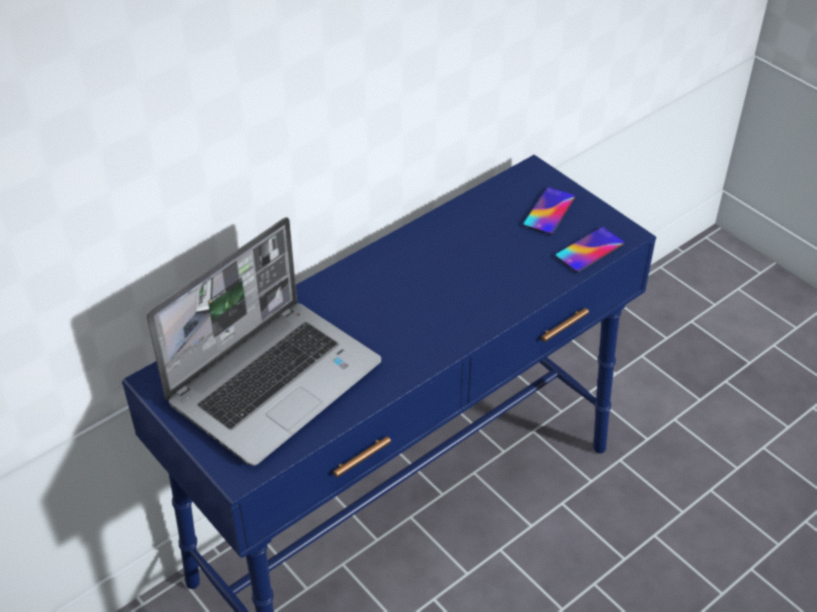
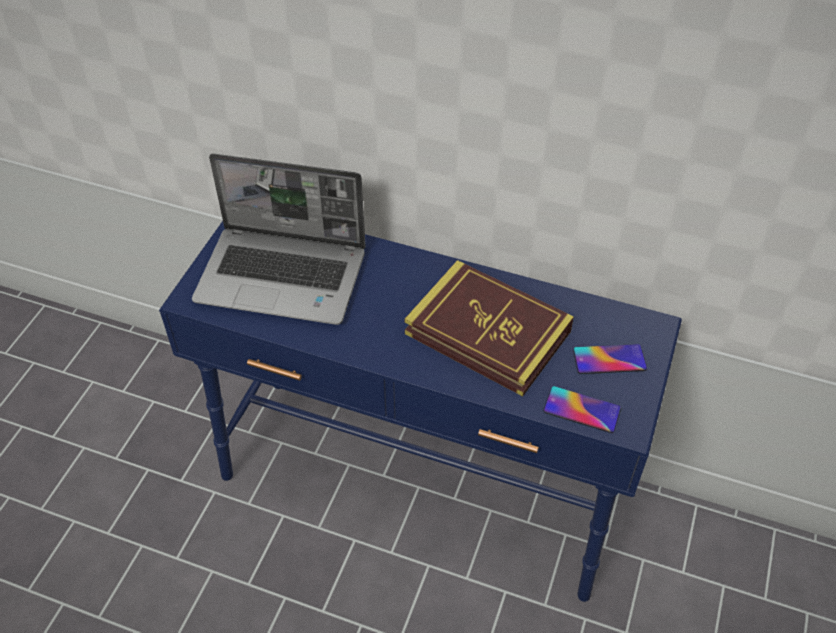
camera: 60 degrees right, 5 degrees up
(465, 268) = (487, 332): none -> book

